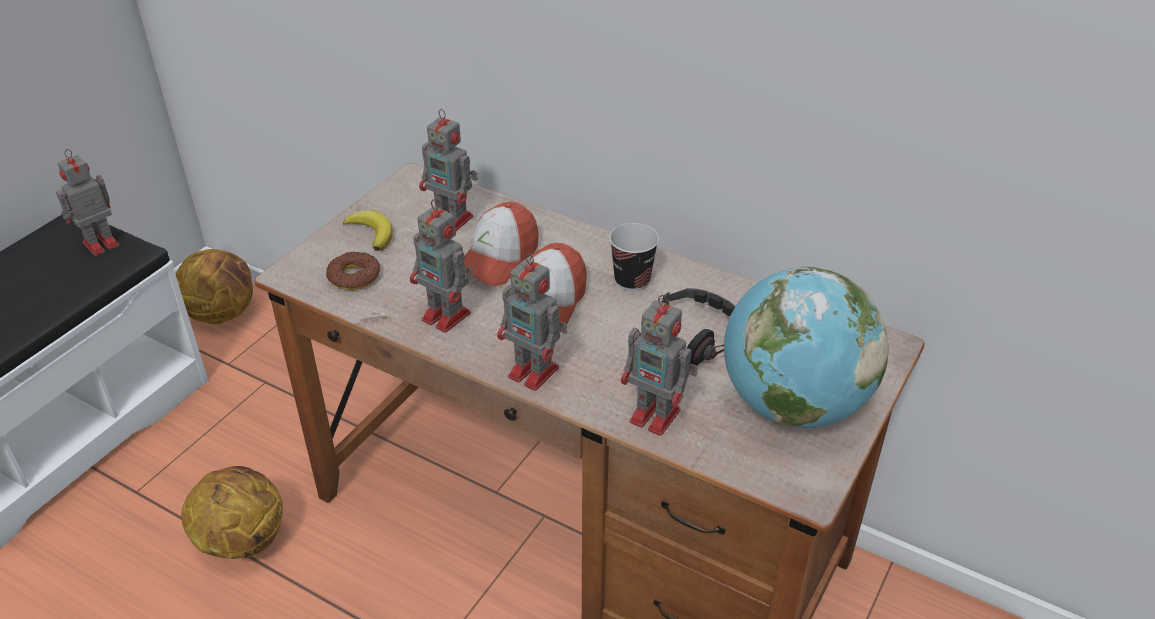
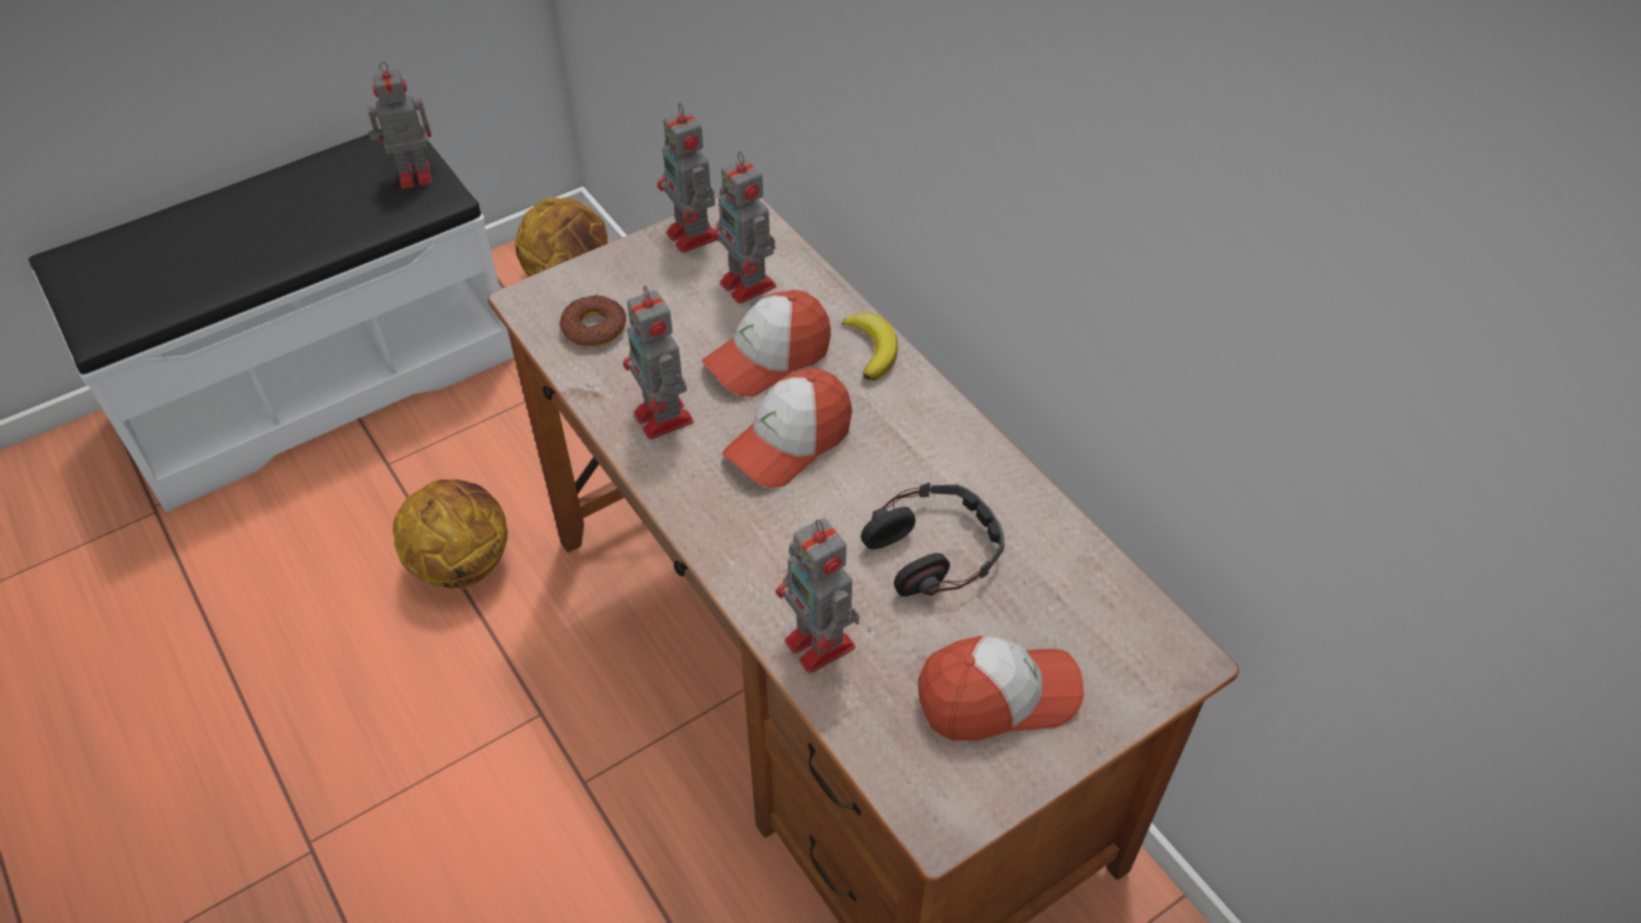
camera: 25 degrees right, 10 degrees up
(372, 233) = (647, 273): banana -> banana (872, 349)
(535, 373) = (717, 532): toy robot -> toy robot (694, 237)
(632, 280) = (910, 444): cup -> none
(792, 405) = (997, 696): globe -> cap

